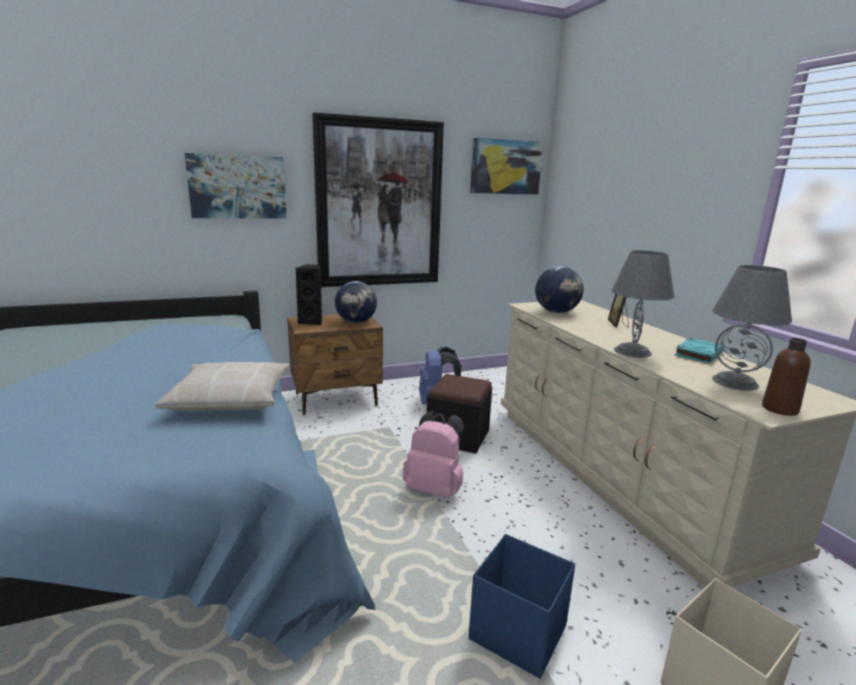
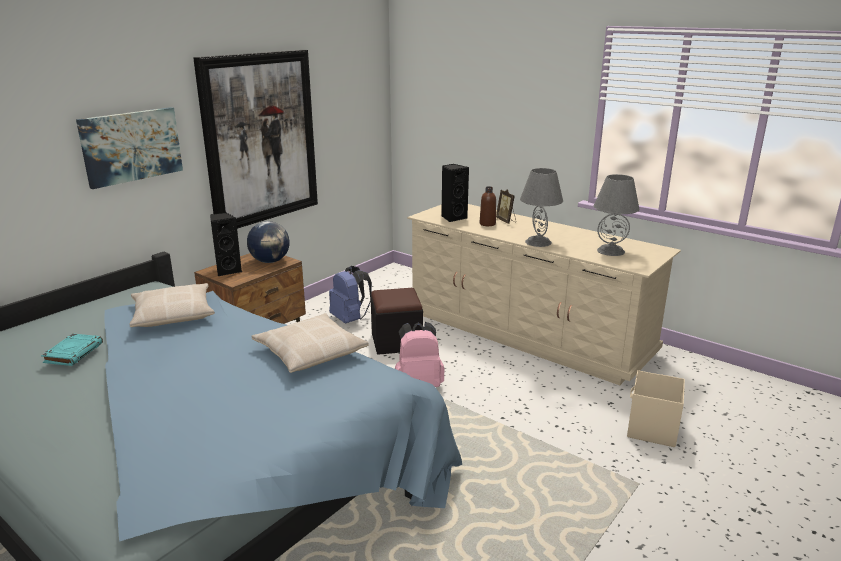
camera: 30 degrees left, 5 degrees up
(196, 338) = (173, 314): none -> beige pillow
(505, 167) = (357, 83): picture -> none
(517, 632) = (544, 444): blue storage box -> none
(556, 312) = (453, 218): globe -> black speaker
(698, 354) = (575, 234): turquoise book -> turquoise book (74, 353)
(779, 409) = (644, 263): brown bottle -> brown bottle (487, 224)

